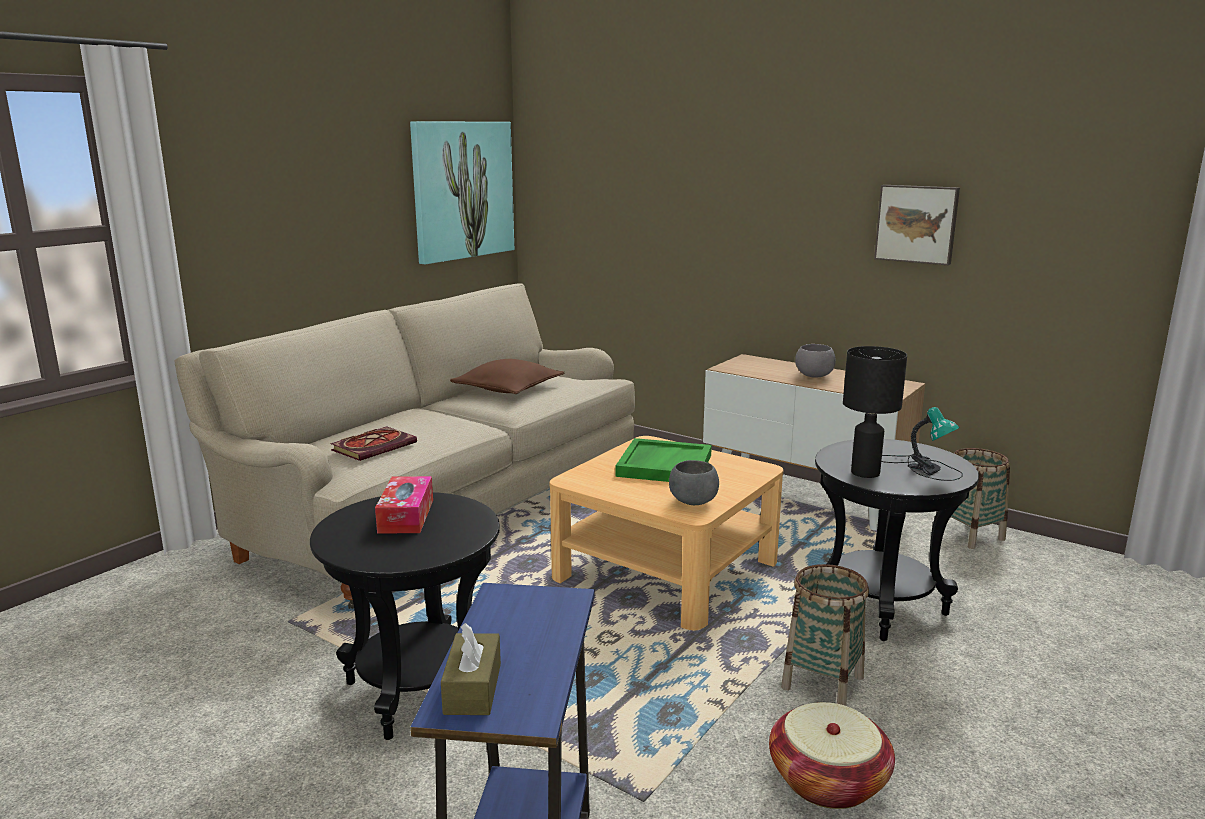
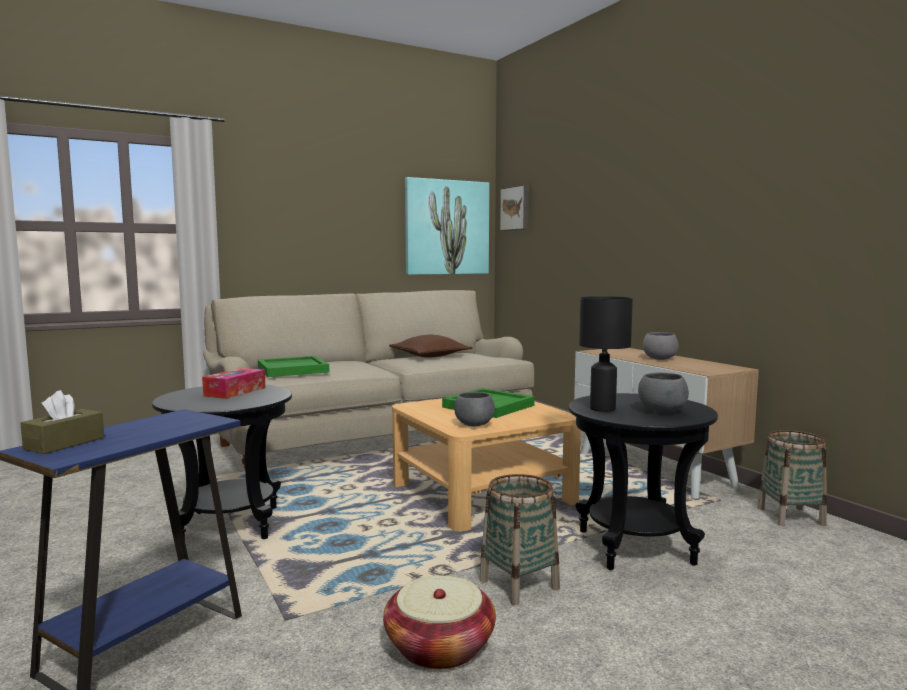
camera: 25 degrees right, 10 degrees down
(375, 446) = (293, 369): book -> green tray
(917, 224) = (750, 225): picture -> picture (515, 208)
(921, 467) = (661, 411): table lamp -> grey bowl

